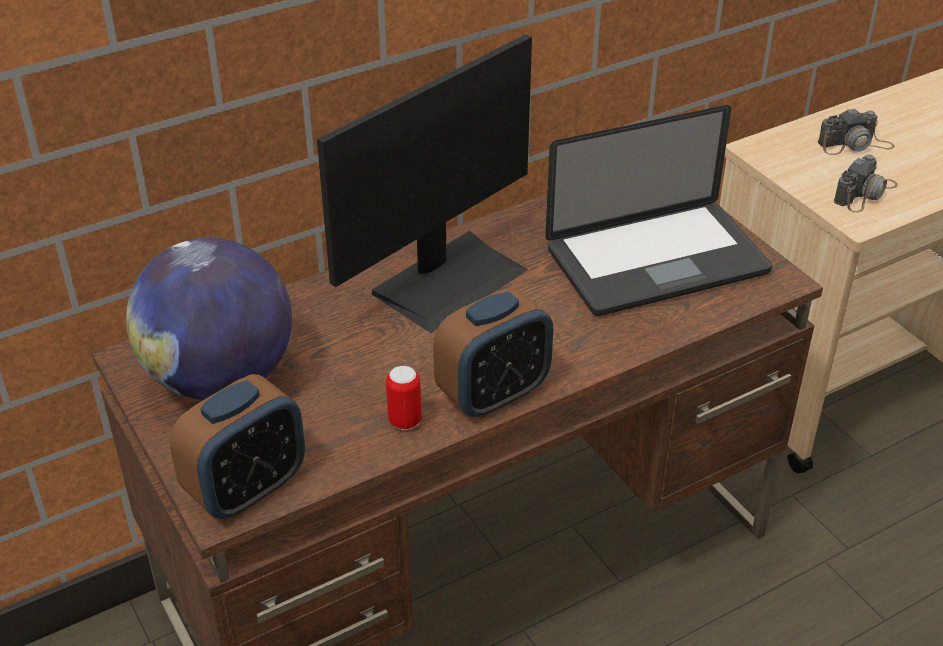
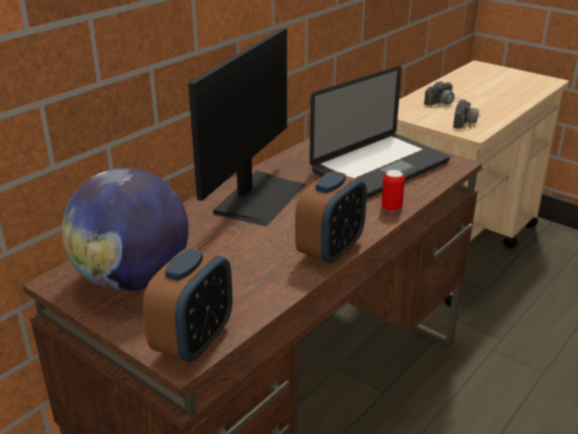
camera: 20 degrees left, 10 degrees down
(405, 421) = (282, 277): can -> can (391, 208)

